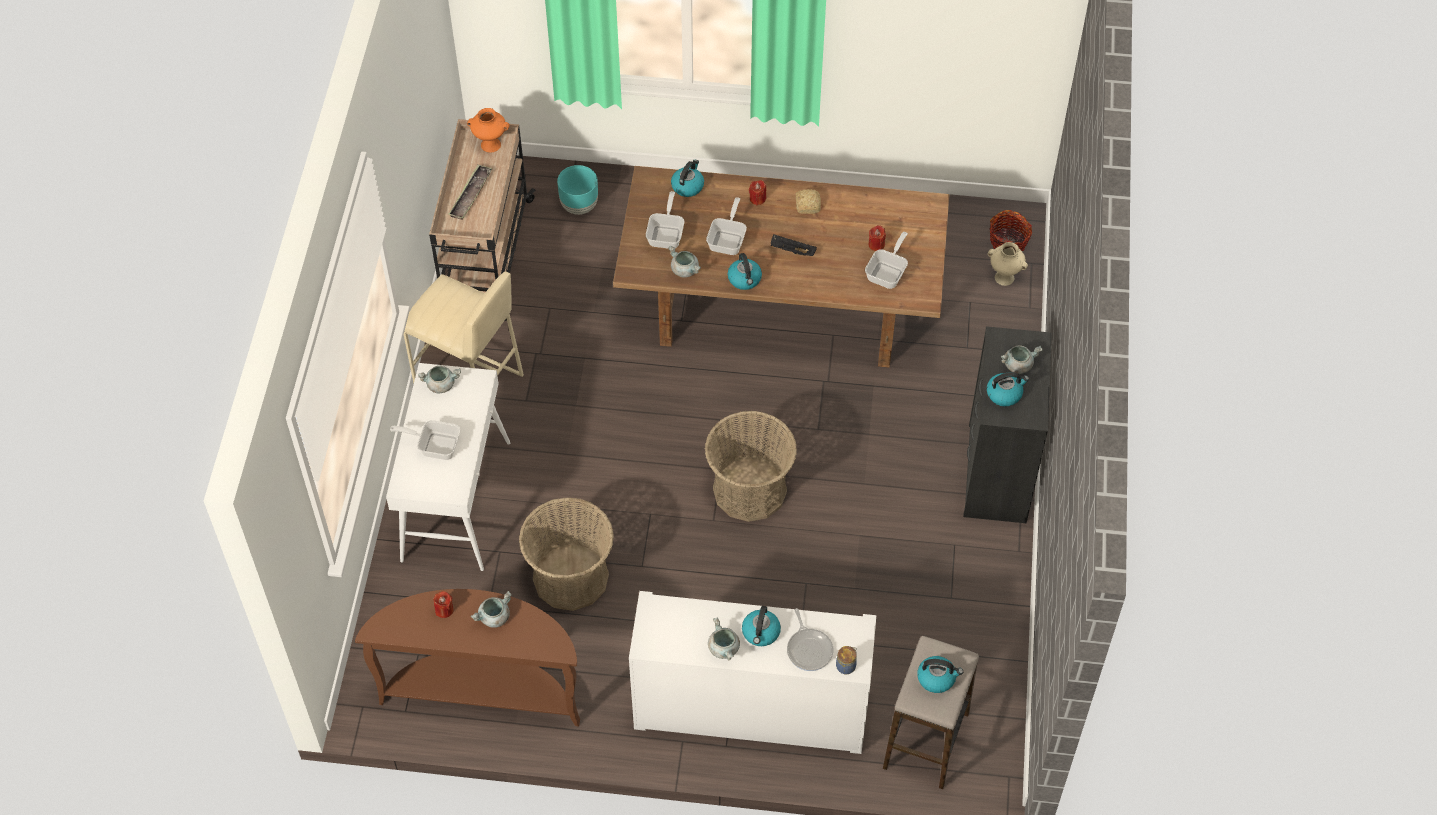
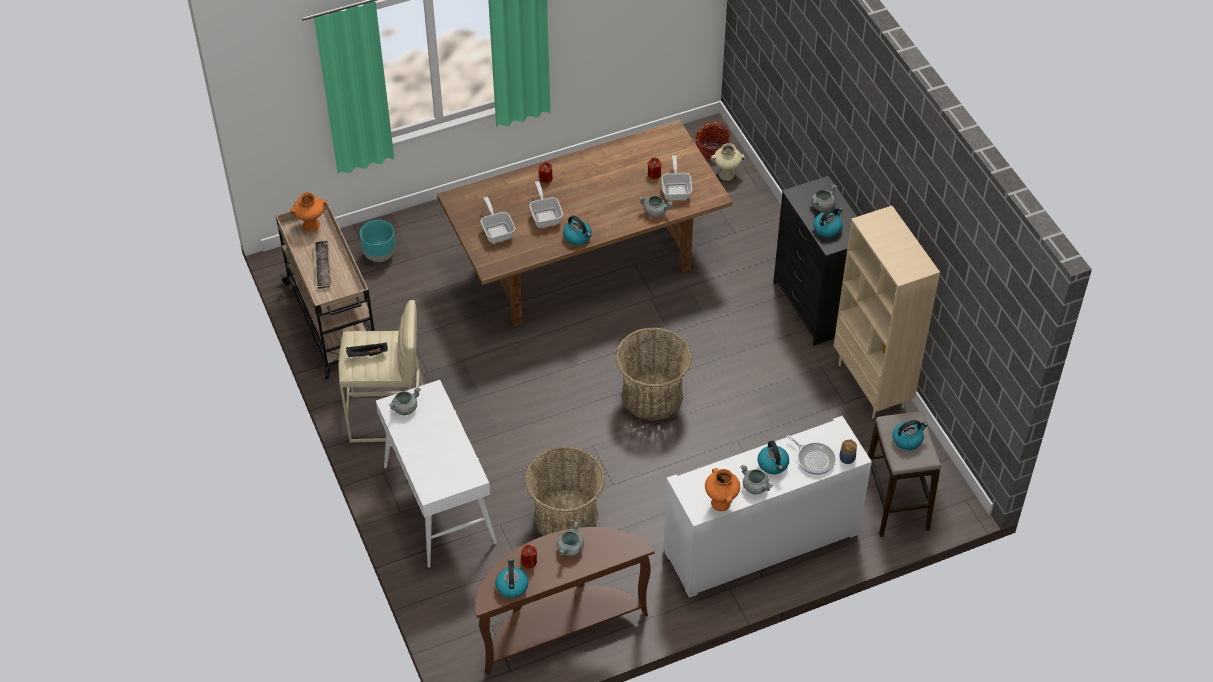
camera: 30 degrees left, 5 degrees down
(434, 446) = (433, 452): frying pan -> none
(675, 648) = (721, 503): none -> orange vase
(685, 270) = (529, 249): grey cooking pot -> grey cooking pot (655, 212)
(687, 186) = (487, 191): kettle -> kettle (511, 586)
(792, 251) = (597, 203): black tray -> black tray (367, 354)
(808, 204) = (585, 167): bread -> none
(996, 594) = (872, 386): none -> beige bookcase

